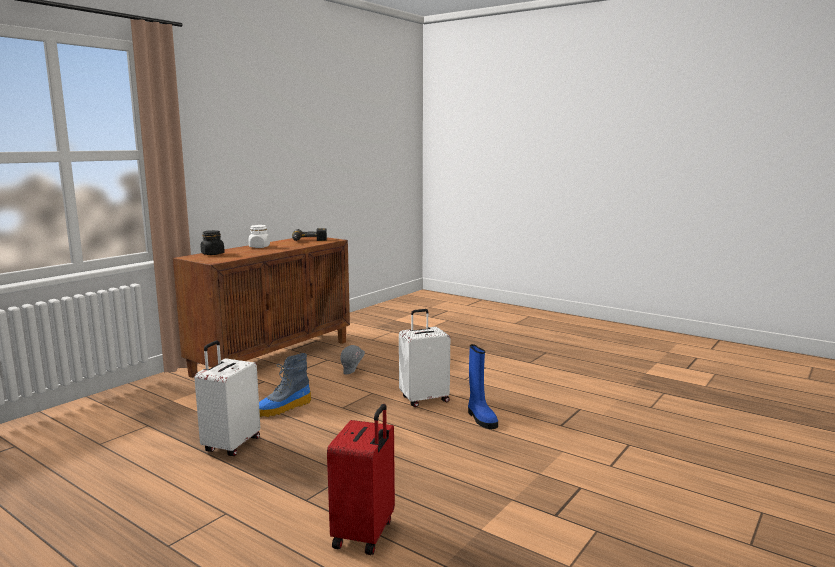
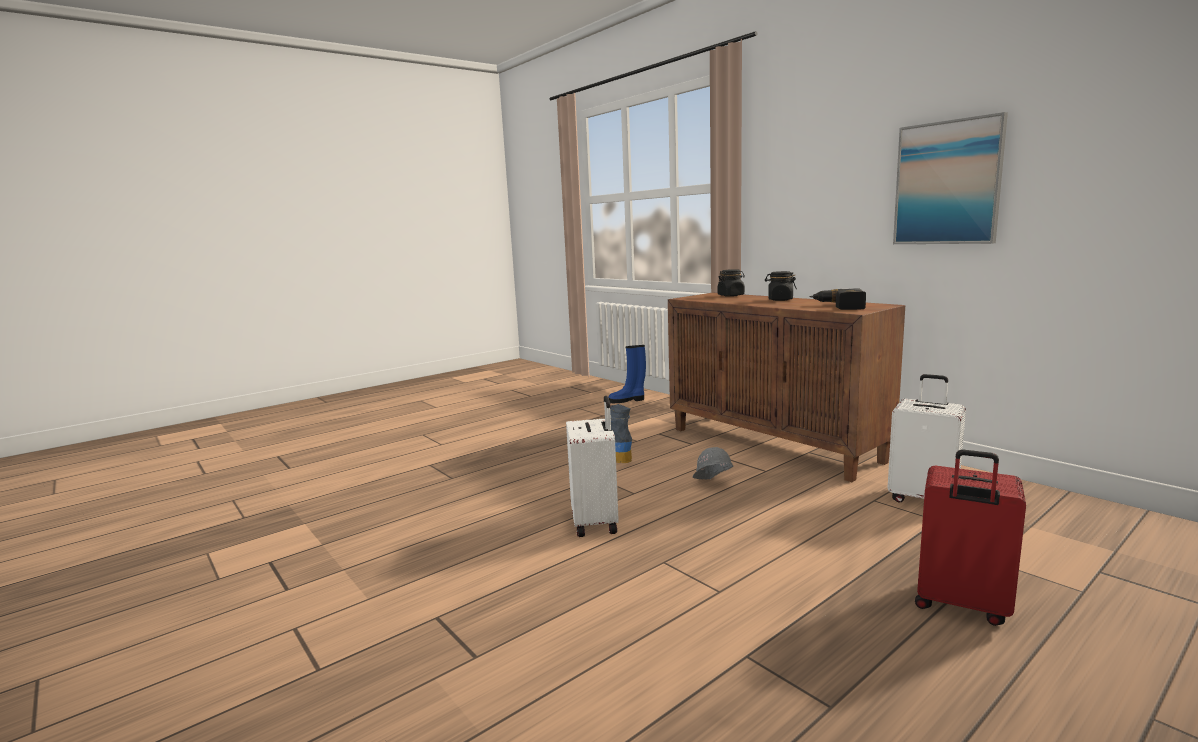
camera: 105 degrees right, 0 degrees up
(231, 445) = (544, 440): white suitcase -> white suitcase (923, 499)
(259, 247) = (780, 300): white jar -> black jar
(297, 162) = (947, 183): none -> picture
(365, 534) = (360, 482): red suitcase -> red suitcase (961, 605)
(481, 418) = (509, 554): blue boot -> blue boot (627, 400)

